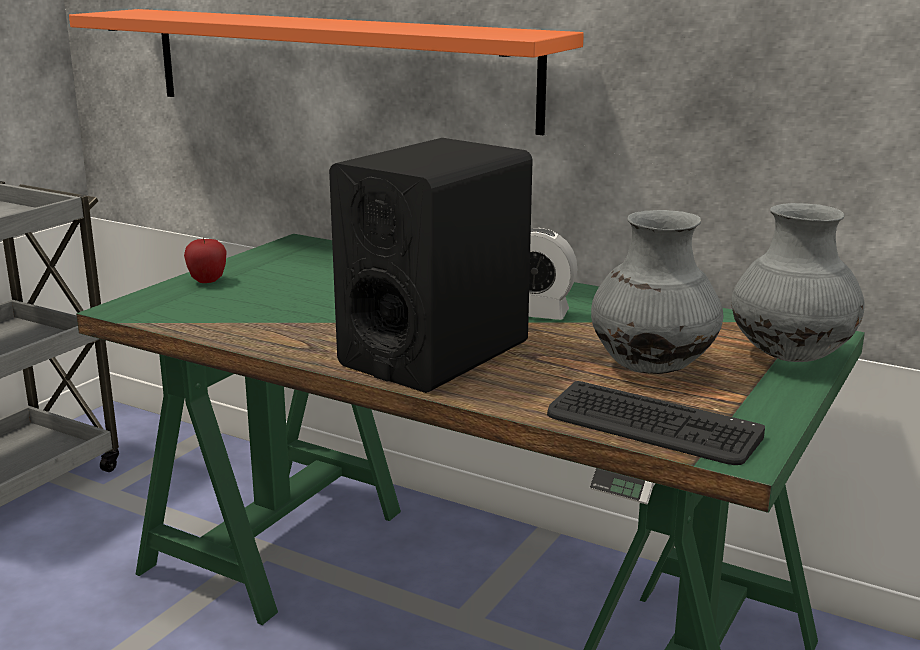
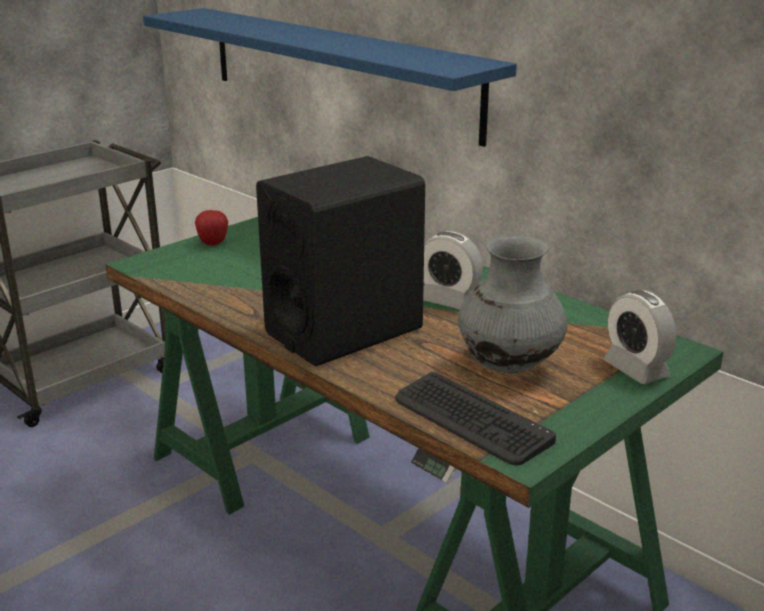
camera: 15 degrees right, 5 degrees up
(336, 67) = (337, 70): orange shelf -> blue shelf
(790, 357) = (635, 369): grey vase -> alarm clock

